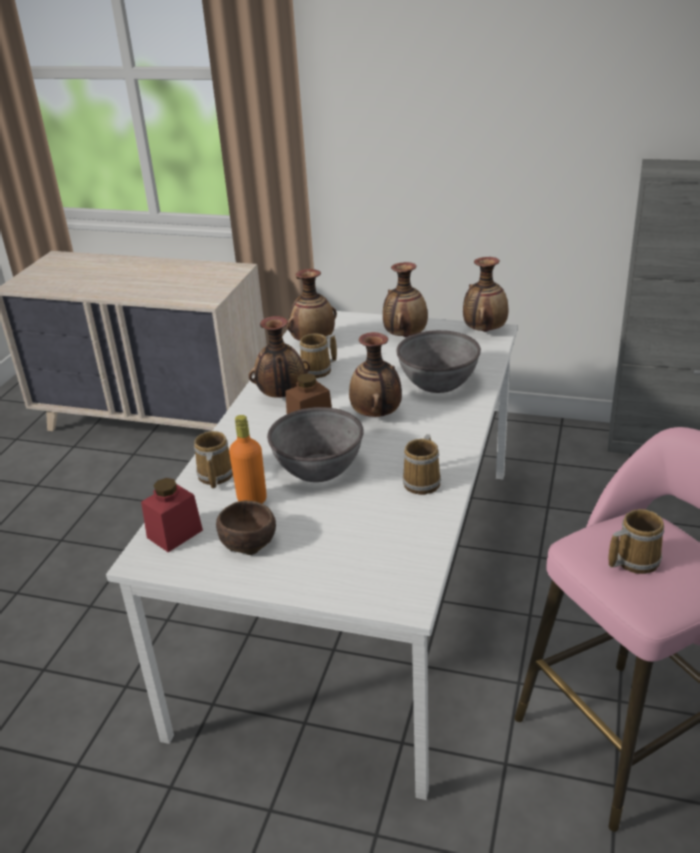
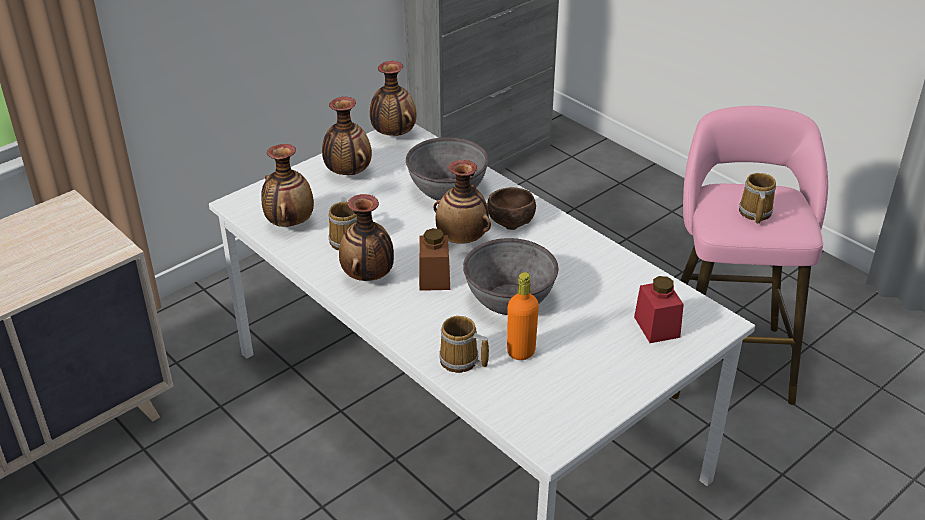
camera: 60 degrees left, 5 degrees up
(175, 534) = (529, 413): red jar -> red jar (656, 327)
(248, 540) = (578, 373): brown bowl -> brown bowl (510, 219)
(423, 481) = (583, 256): mug -> none

